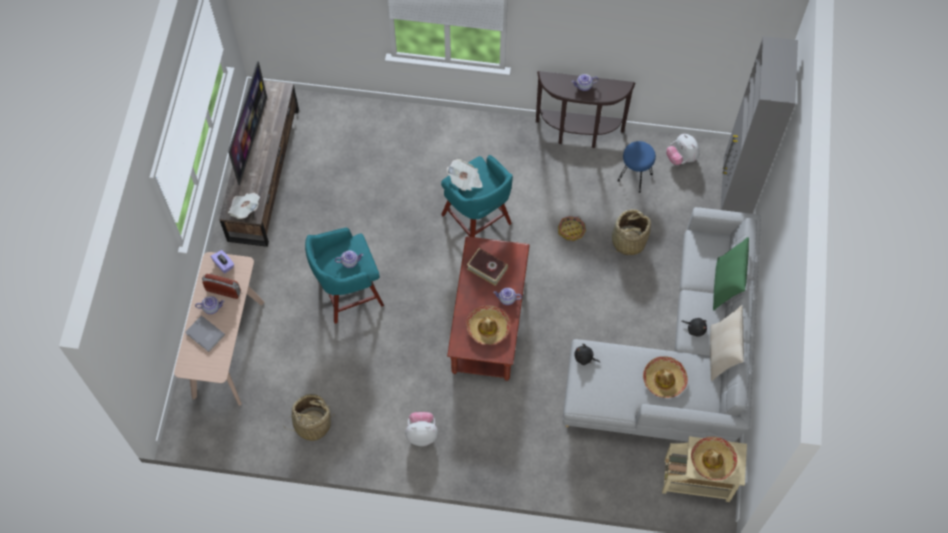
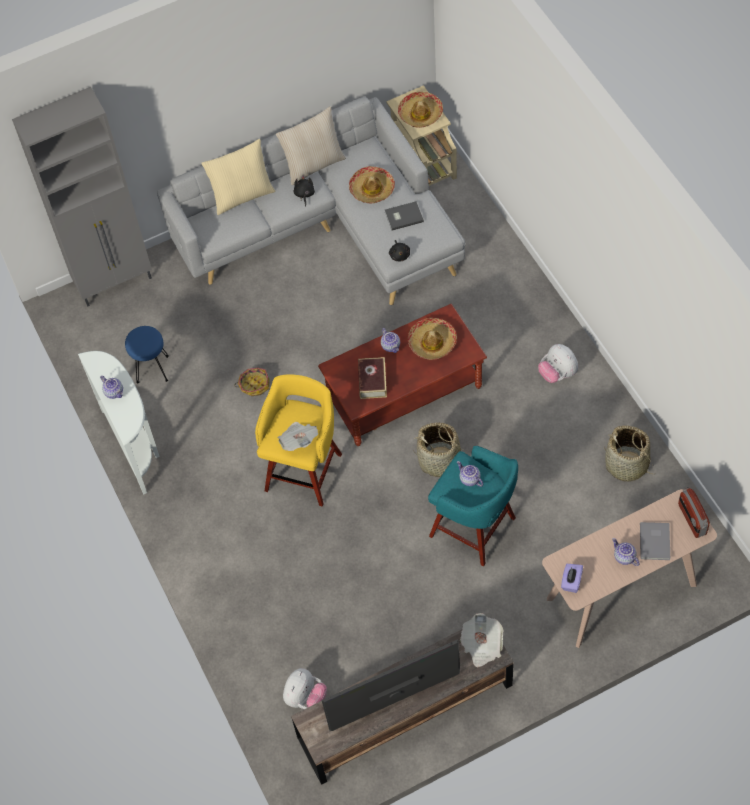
camera: 120 degrees left, 5 degrees down
(223, 290) = (598, 560): radio -> radio (691, 519)
(477, 221) = (304, 470): turquoise stool -> yellow stool
(578, 134) = (135, 445): brown console table -> white console table
(619, 384) = (403, 216): none -> grey book
(628, 241) = (230, 334): basket -> basket (440, 460)
(681, 158) = (101, 344): plush toy -> plush toy (305, 697)
(726, 285) = (242, 195): green pillow -> beige pillow

